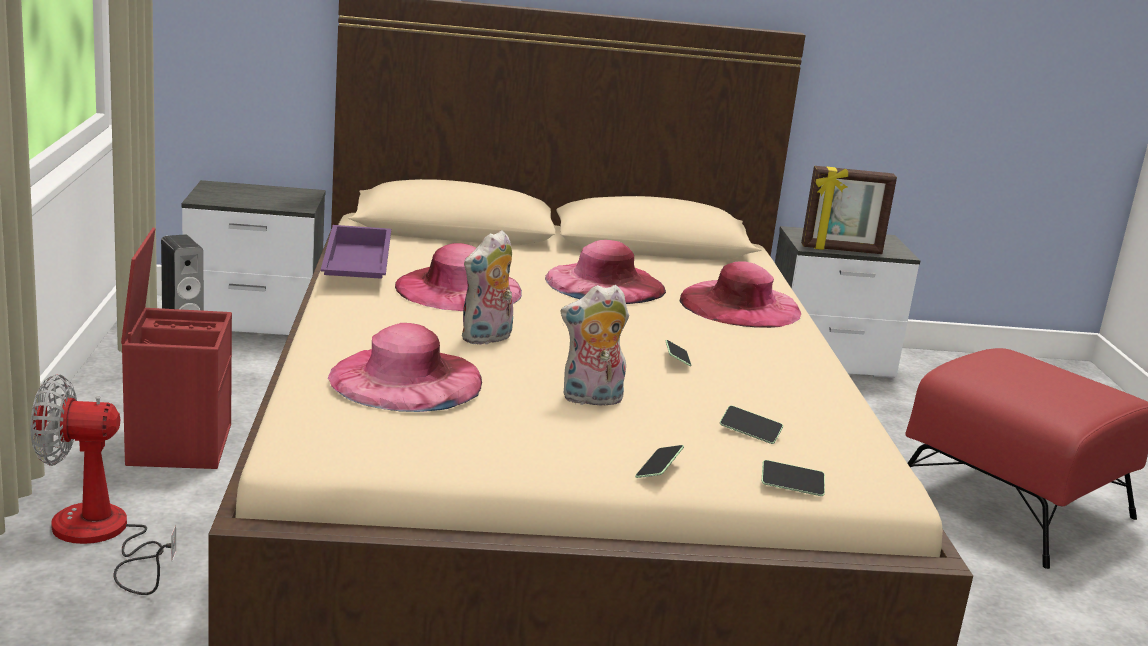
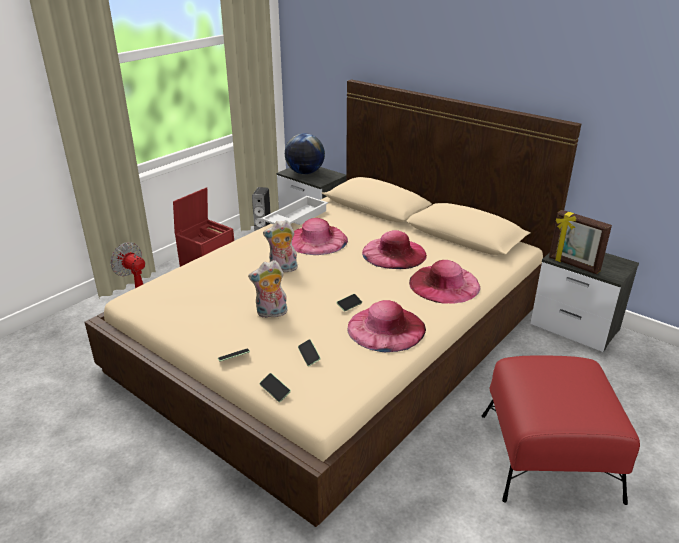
camera: 45 degrees right, 10 degrees up
(241, 196) = (305, 173): none -> globe
(354, 266) = (295, 218): purple tray -> white tray
(406, 379) = (212, 280): pink hat -> pink hat (386, 328)
(591, 400) = (271, 314): plush toy -> plush toy turned 45 degrees counterclockwise

